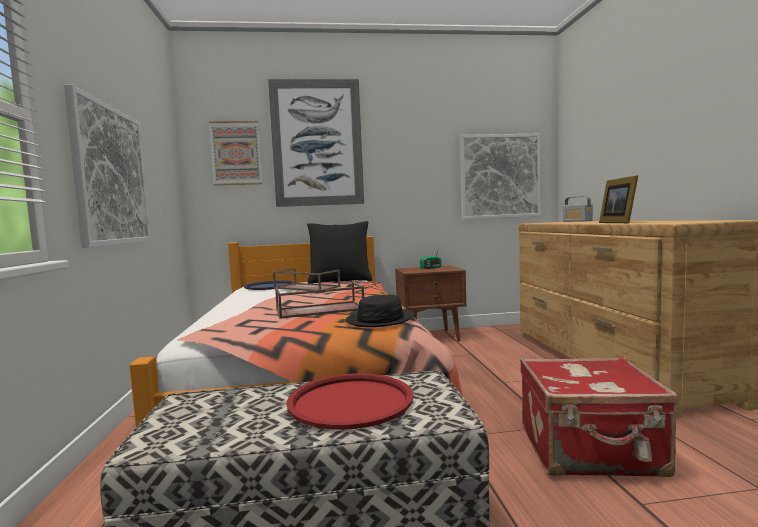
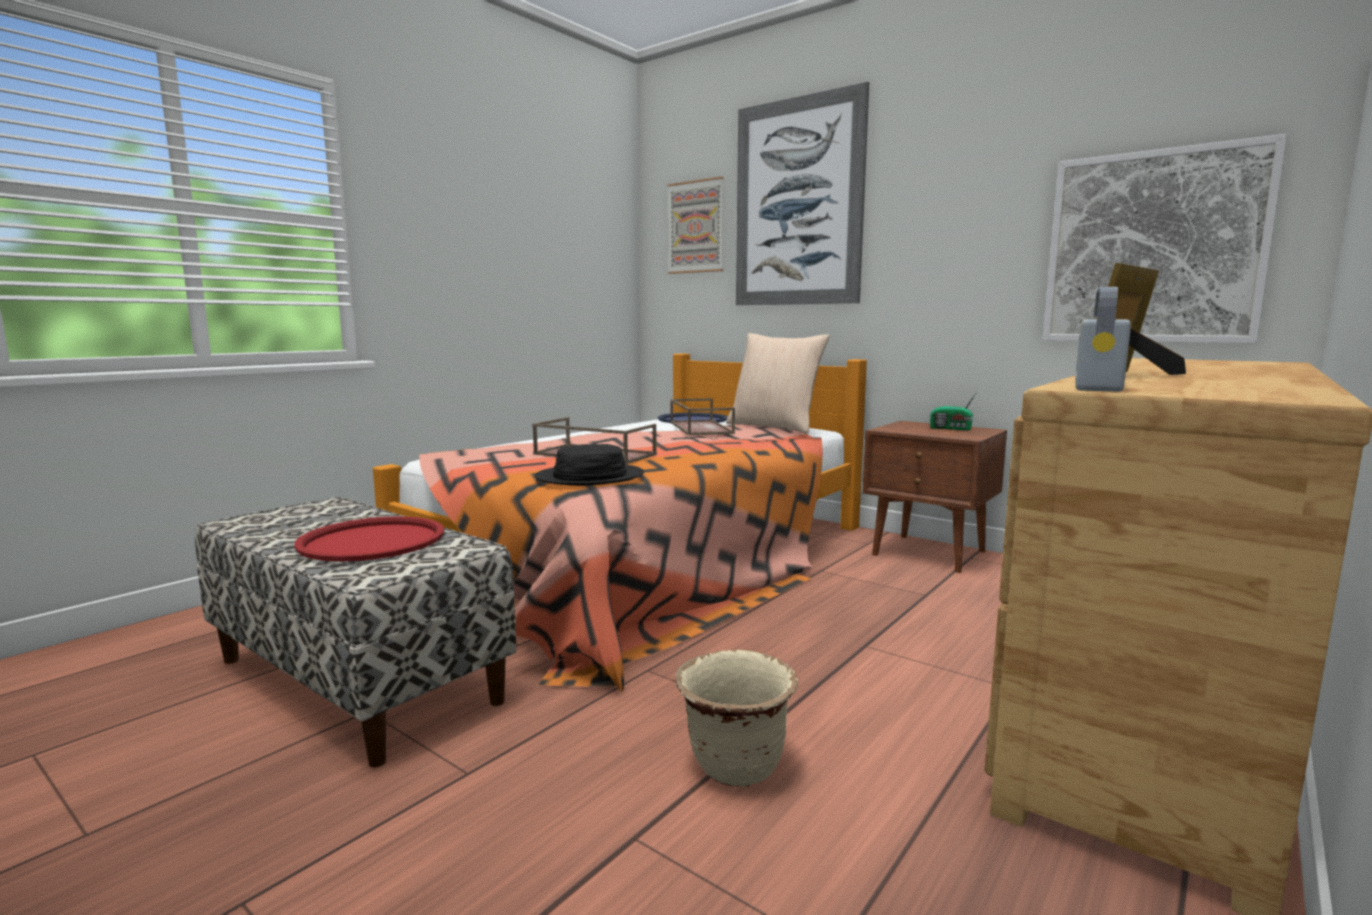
camera: 45 degrees right, 5 degrees up
(111, 176) = (474, 272): picture -> none
(340, 281) = (774, 426): black pillow -> beige pillow
(577, 221) = (1266, 363): radio -> radio (1097, 386)
(590, 452) = (736, 766): red suitcase -> beige planter

